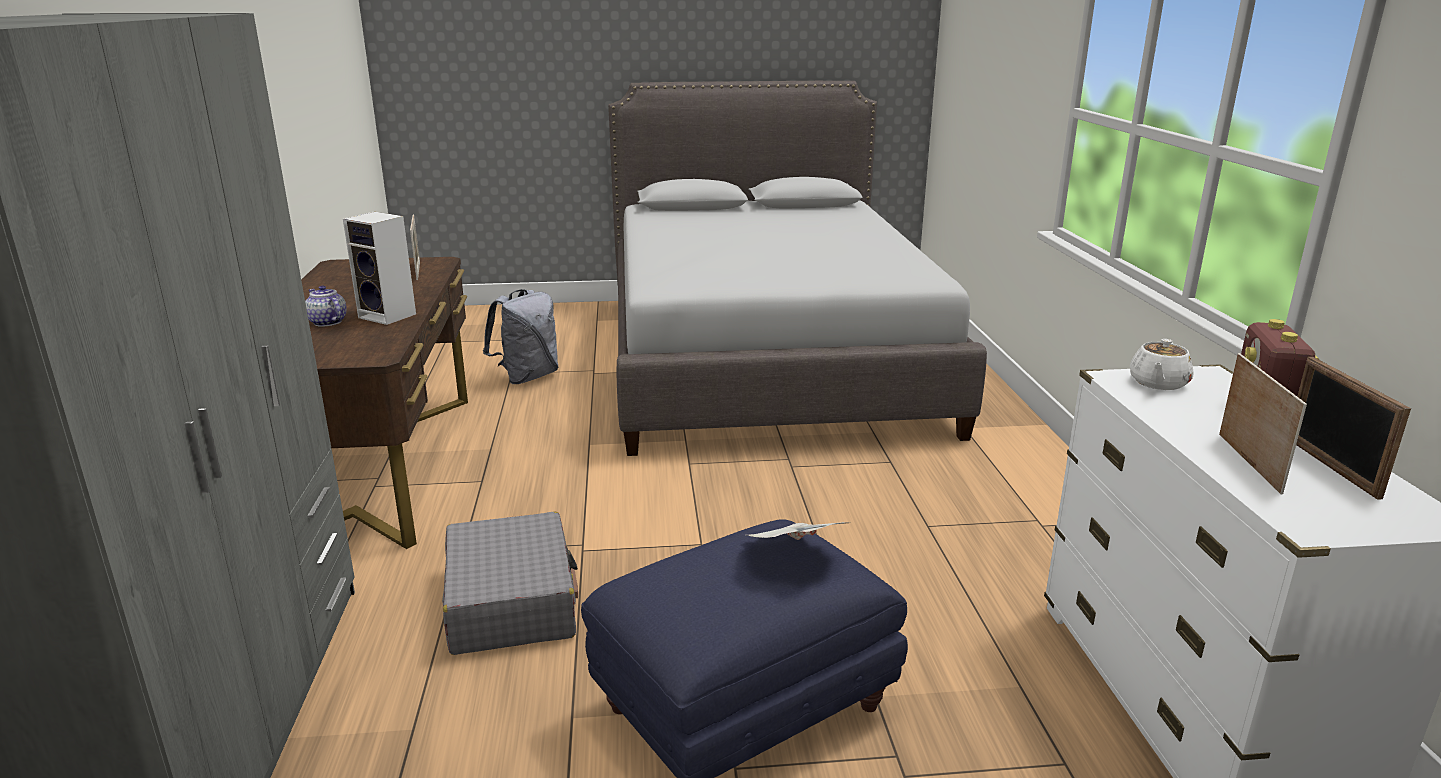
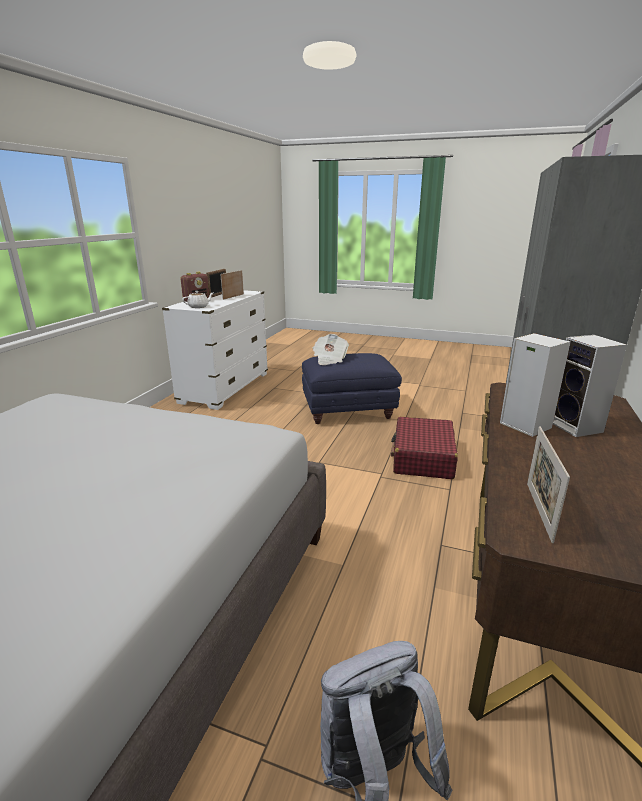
camera: 155 degrees left, 0 degrees up
(327, 322) = (577, 427): teapot -> speaker
(511, 601) = (422, 458): grey suitcase -> red suitcase

